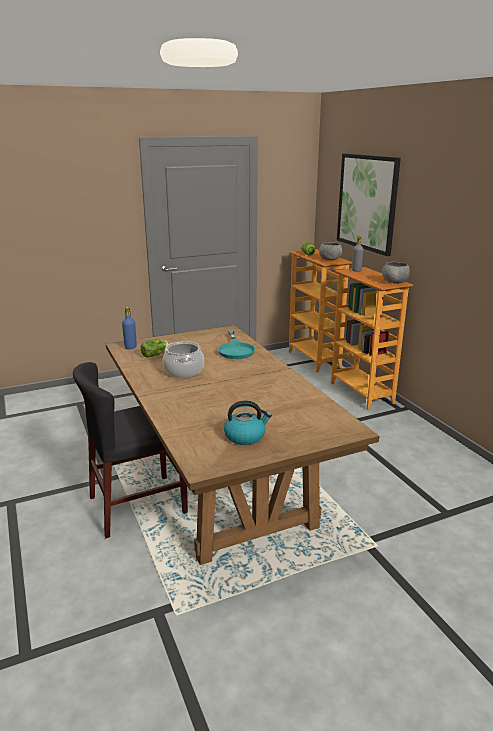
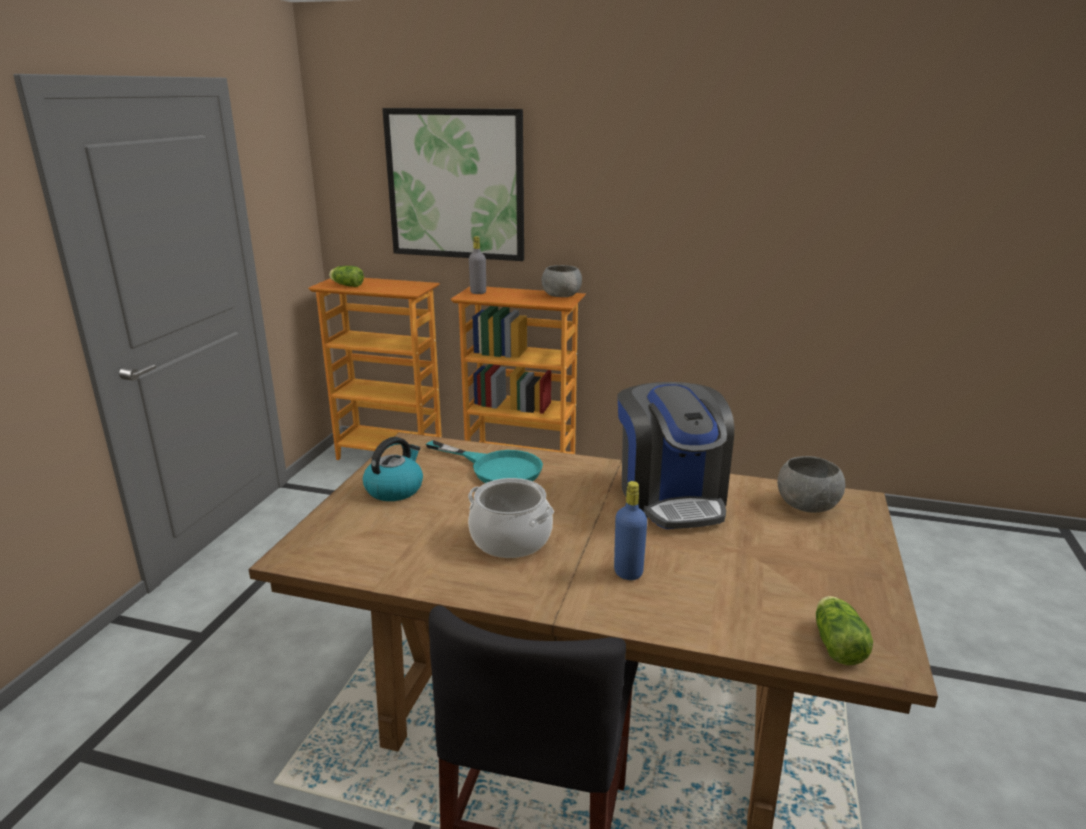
camera: 50 degrees left, 0 degrees up
(130, 347) = (320, 549): blue bottle -> blue bottle (628, 572)
(156, 354) = (399, 537): lettuce -> lettuce (836, 643)
(245, 436) = (811, 581): kettle -> kettle (394, 489)
(272, 388) = (671, 497): none -> coffee machine
(330, 259) = (402, 286): grey bowl -> grey bowl (808, 505)

